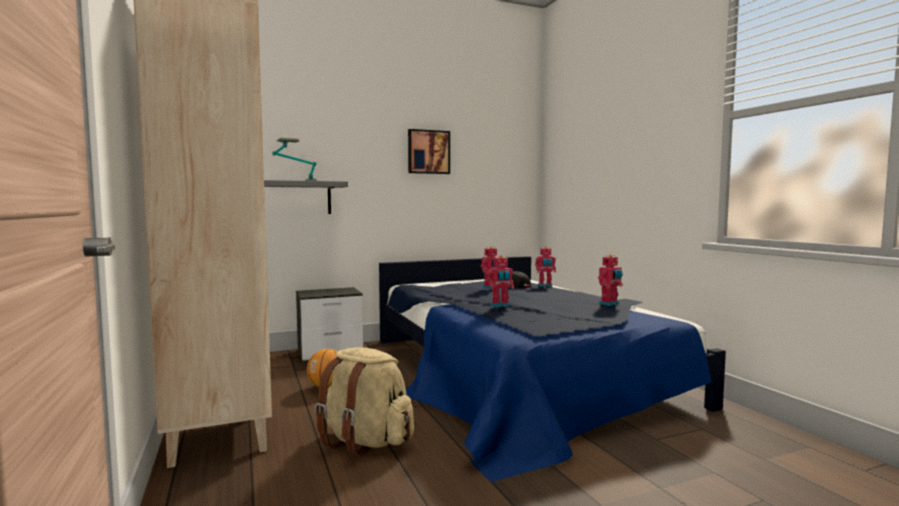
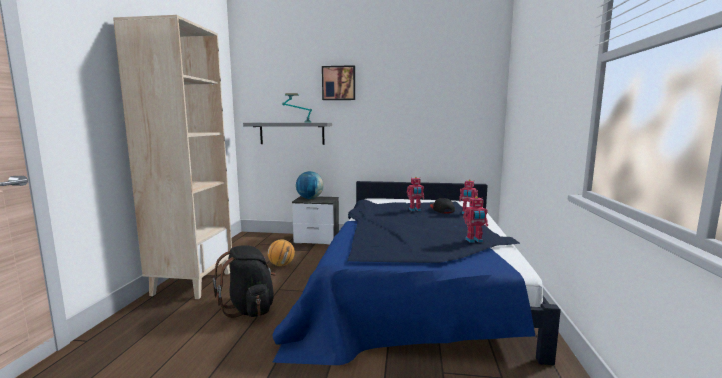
camera: 30 degrees right, 5 degrees up
(318, 292) = (310, 198): none -> globe
(365, 442) = (249, 308): beige backpack -> black backpack
(428, 152) = (398, 97): picture -> picture (339, 83)
(500, 306) = (380, 228): toy robot -> none

